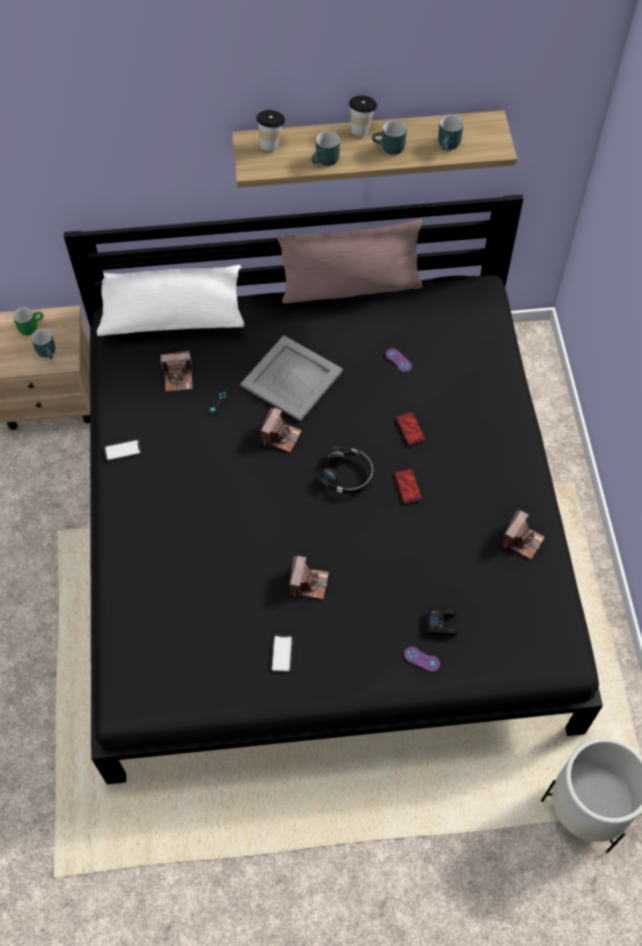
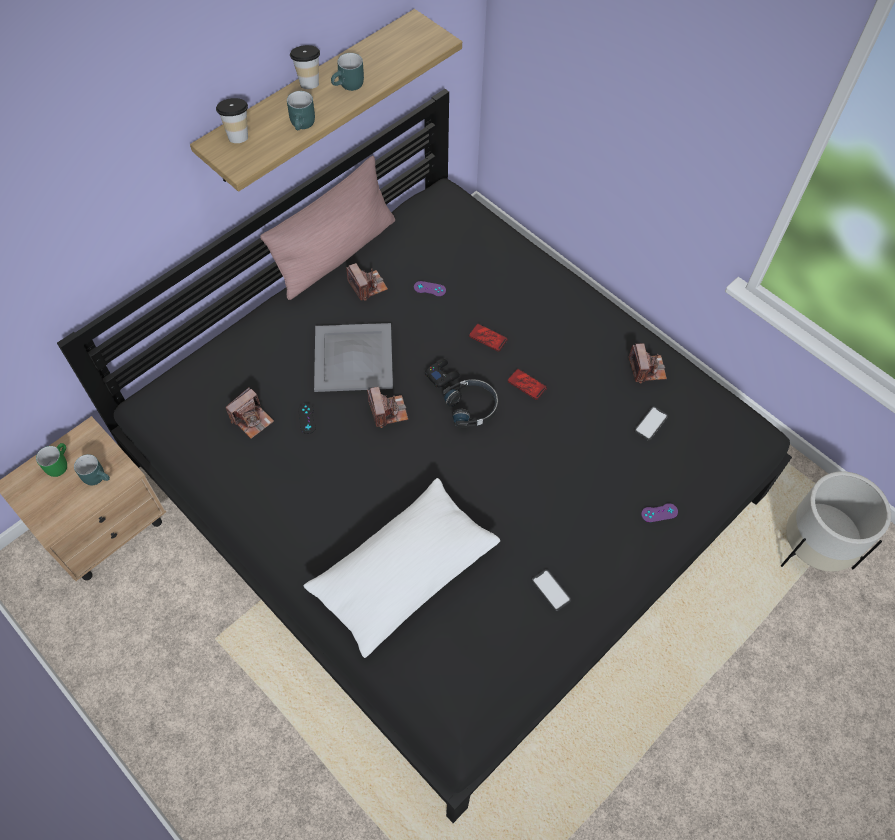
camera: 40 degrees left, 0 degrees up
(122, 450) = (257, 516): phone -> phone (651, 423)
(173, 313) = (196, 367): white pillow -> white pillow (404, 573)
(308, 583) = (519, 516): camera -> camera (367, 286)
(441, 623) = (648, 474): black game controller -> black game controller (442, 375)
(449, 145) = (398, 58): turquoise mug -> none

